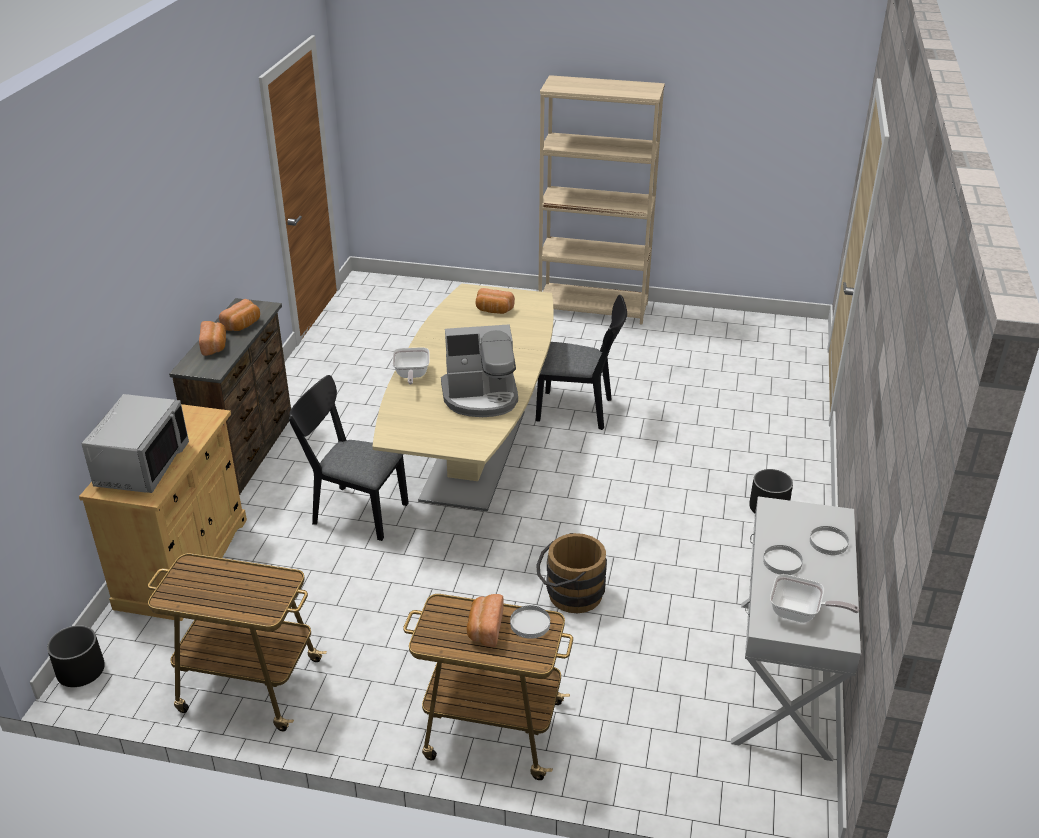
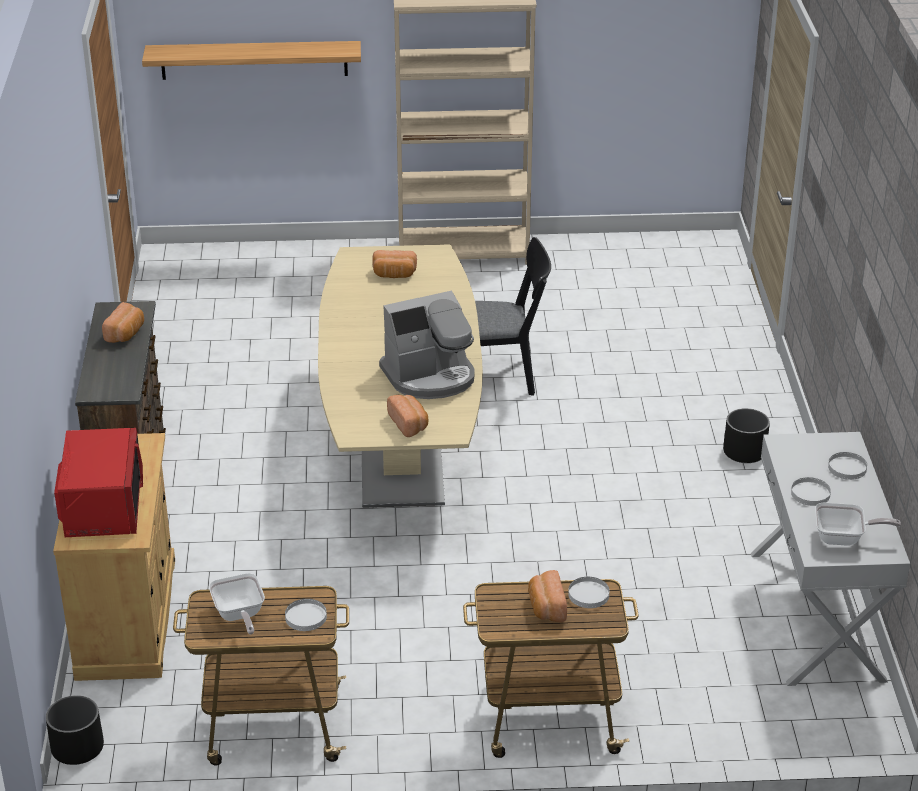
camera: 15 degrees left, 0 degrees up
(141, 465) = (102, 507): grey microwave -> red microwave
(215, 346) = (108, 363): bread -> bread (409, 424)
(264, 596) = (305, 617): none -> white plate
(353, 511) = (294, 530): black chair -> none
(411, 375) = (340, 364): frying pan -> frying pan (239, 615)
(438, 130) = (254, 60): none -> shelf
(569, 594) = (571, 575): brown bucket -> none

